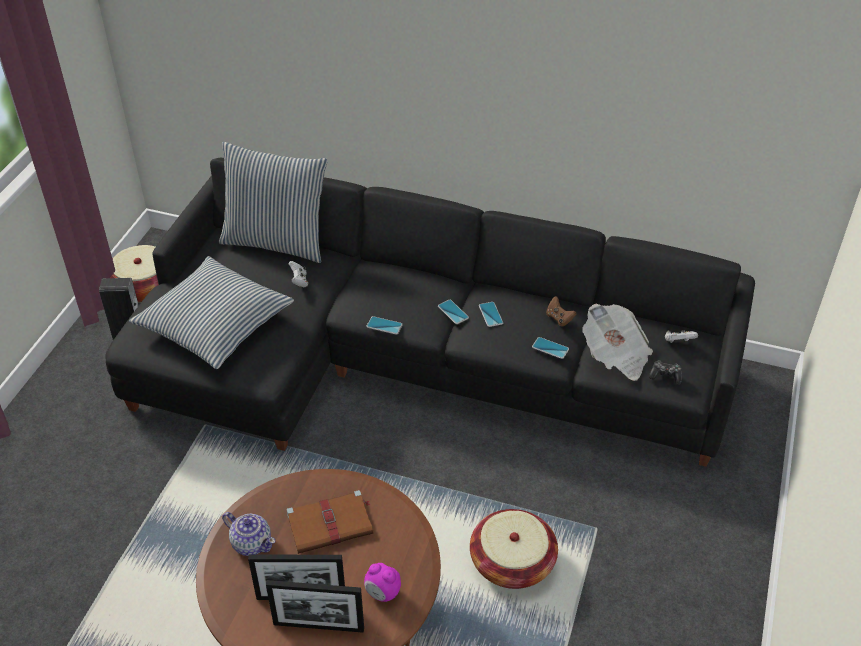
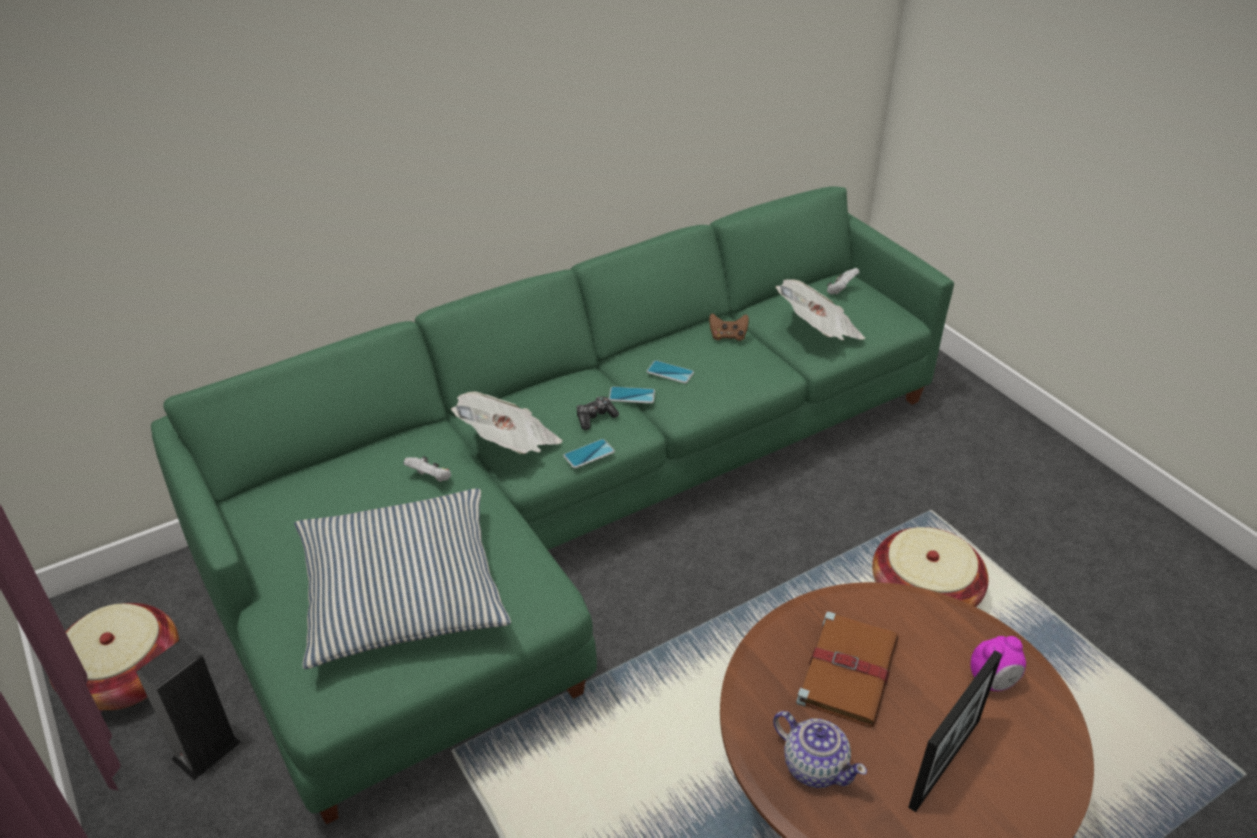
camera: 50 degrees left, 5 degrees down
(251, 543) = (814, 766): teapot -> teapot turned 60 degrees clockwise
(276, 241) = (333, 462): pillow -> none
(318, 626) = (1003, 770): picture frame -> none
(356, 291) = (510, 444): none -> newspaper
(408, 361) = (568, 509): black sofa -> green sofa
(550, 348) = (762, 363): phone -> none
(665, 375) = (875, 320): game controller -> game controller (595, 417)

